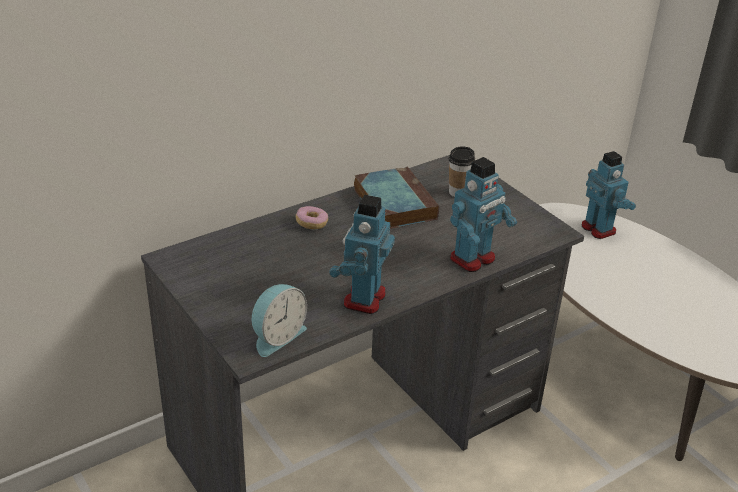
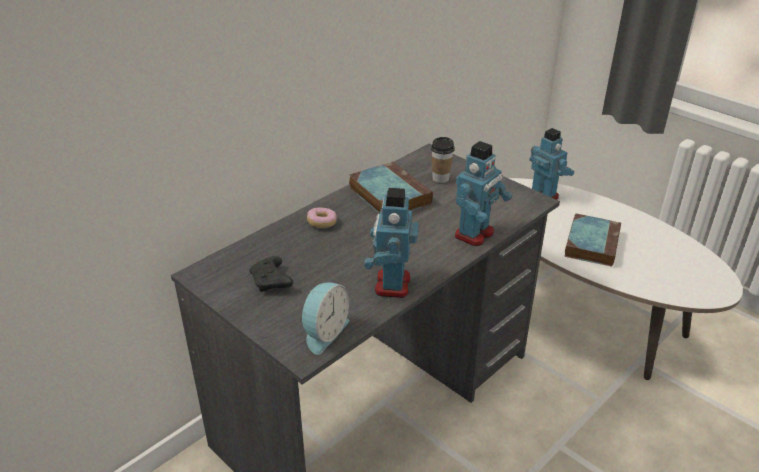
camera: 10 degrees left, 0 degrees up
(240, 277) = (271, 282): none -> black game controller
(636, 291) = (591, 243): none -> book

